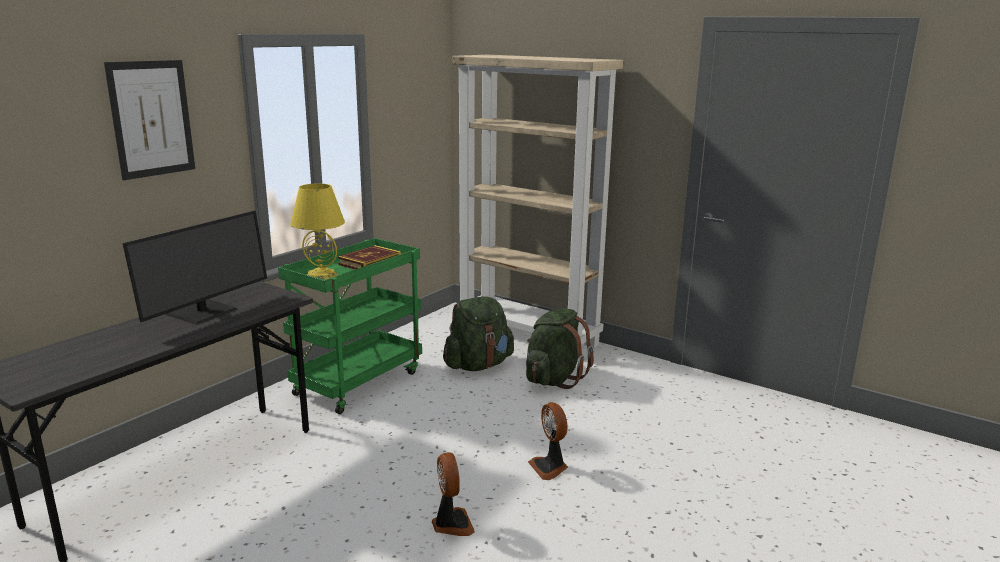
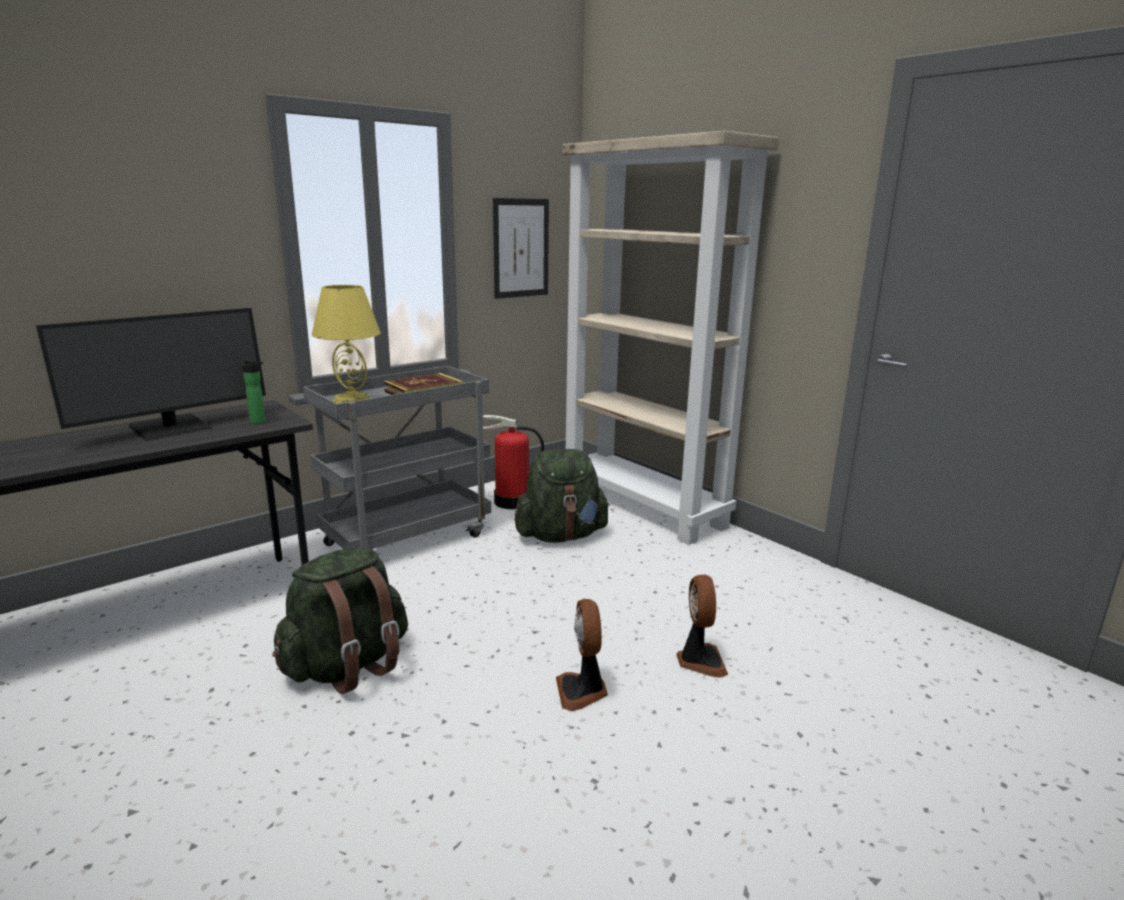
camera: 15 degrees right, 0 degrees up
(151, 119) = (137, 187): picture -> picture (521, 248)
(269, 301) = (259, 422): none -> bottle
(358, 382) = (408, 538): green cart -> grey cart
(424, 343) = (511, 502): none -> fire extinguisher
(451, 524) = (400, 755): fan -> fan (699, 661)
(554, 379) = (649, 565): green backpack -> green backpack (347, 666)

